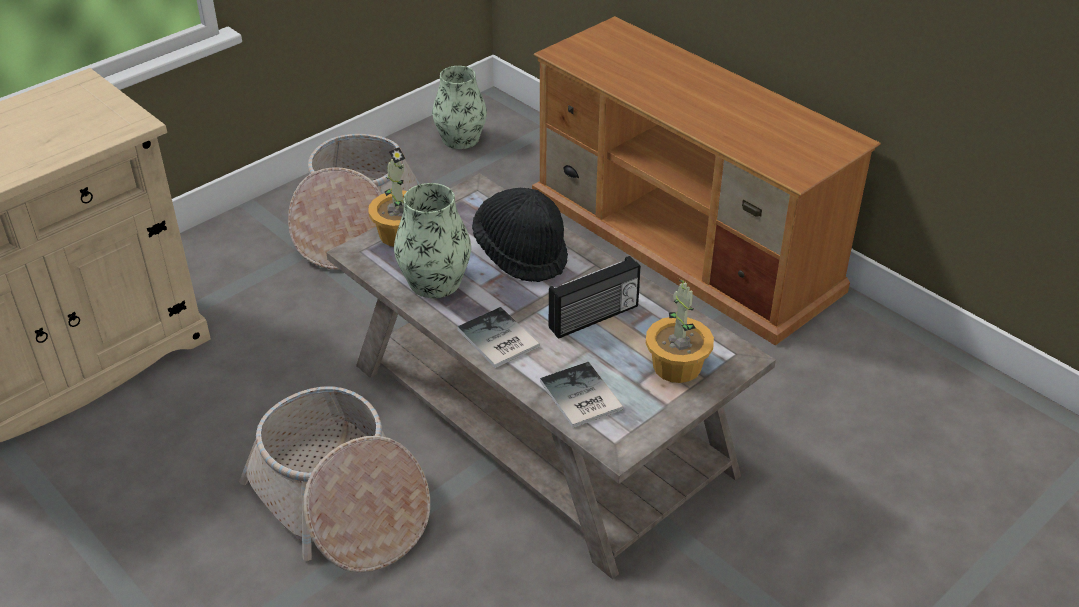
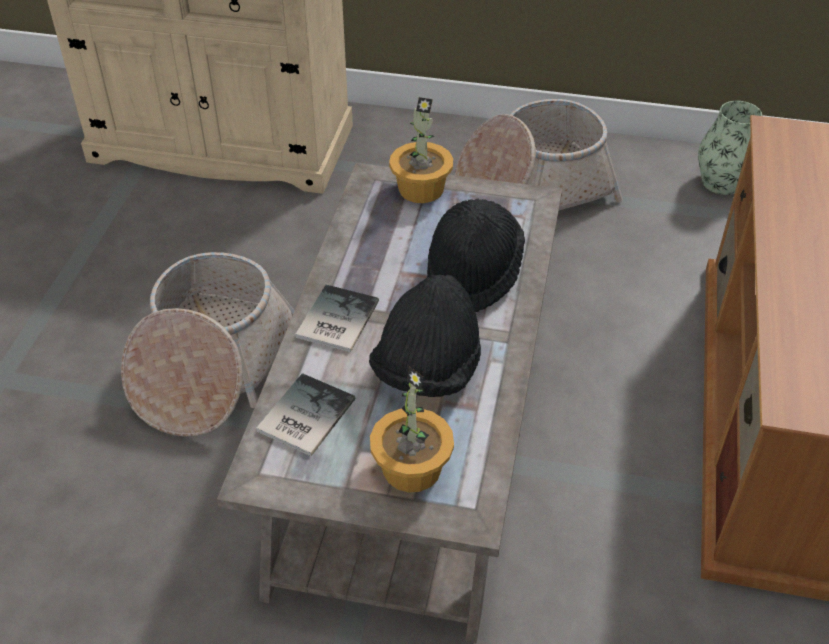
camera: 55 degrees right, 5 degrees up
(435, 281) = (378, 241): vase -> none
(594, 318) = (427, 370): radio -> black hat

